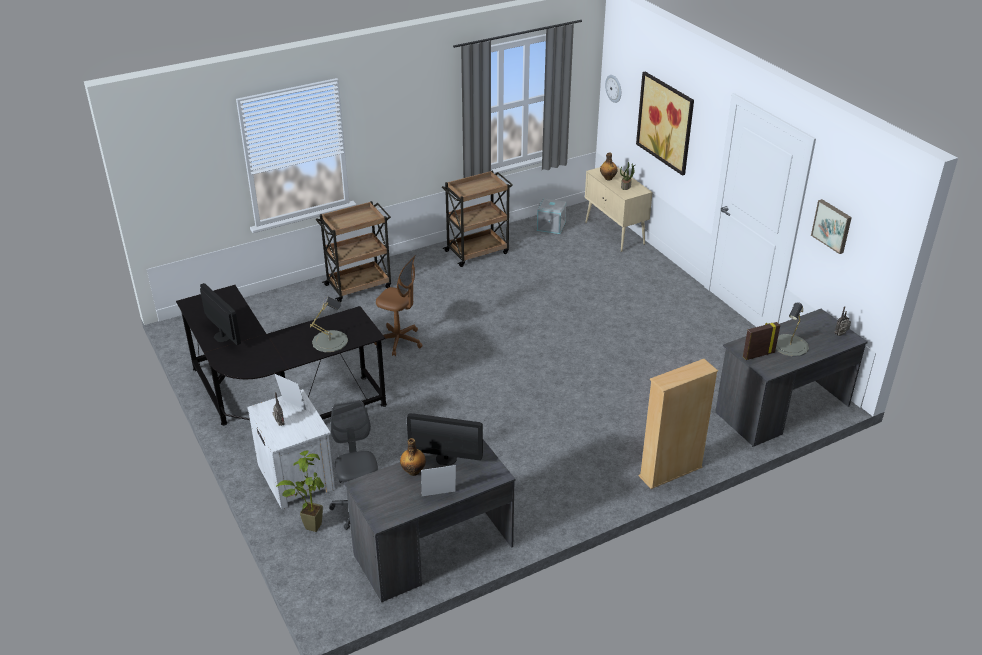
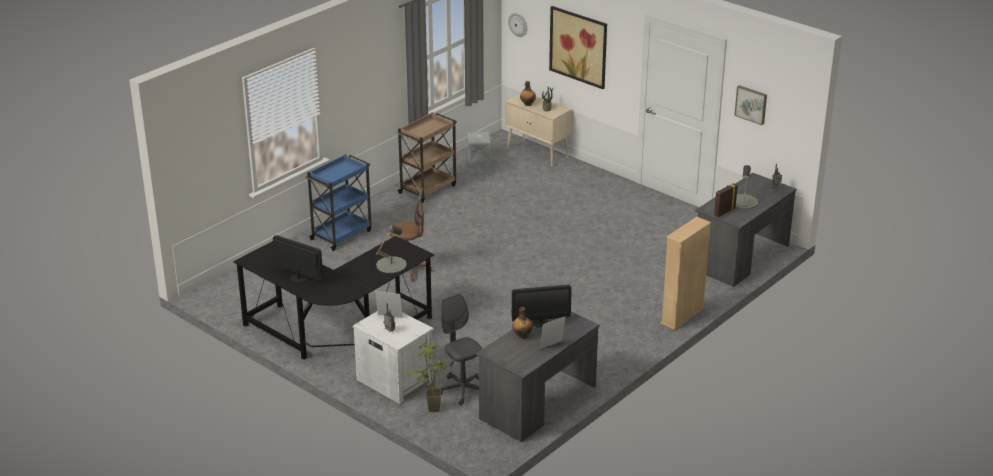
camera: 20 degrees left, 5 degrees down
(359, 286) = (342, 234): brown cart -> blue cart

